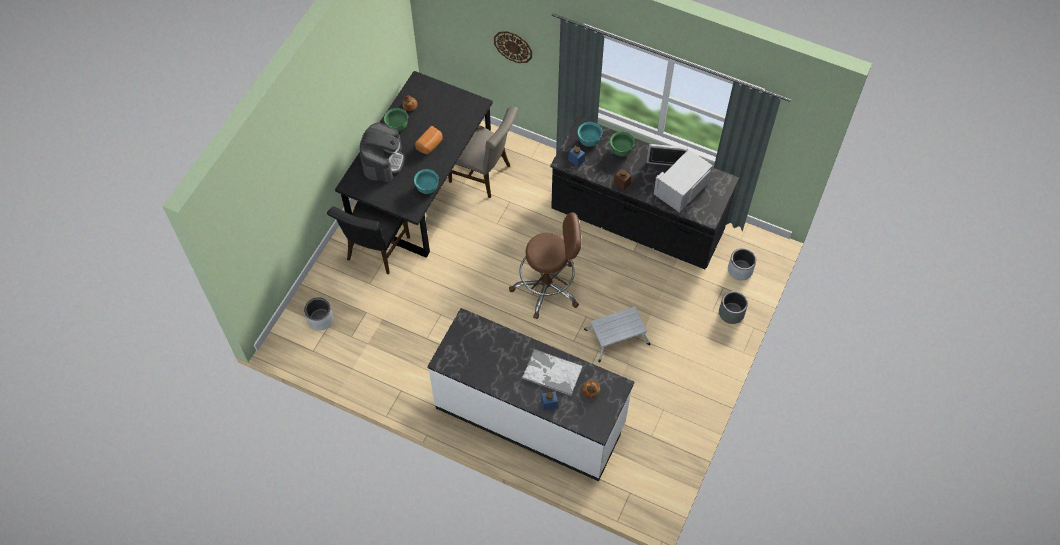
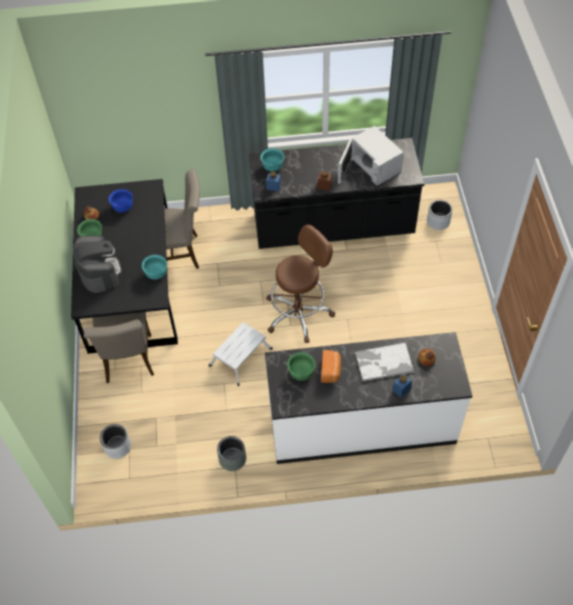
camera: 30 degrees left, 5 degrees down
(376, 251) = (129, 362): black chair -> beige chair
(430, 145) = (133, 238): bread -> bread (331, 370)
(440, 111) = (123, 207): none -> blue bowl
(513, 46) = (166, 115): wall clock -> none
(616, 337) = (383, 321): white step ladder -> white step ladder (240, 357)
(621, 150) = (304, 162): green bowl -> green bowl (301, 373)
(680, 186) = (372, 166): white microwave -> white microwave turned 45 degrees counterclockwise
(731, 313) = (456, 256): grey planter -> grey planter (232, 459)

